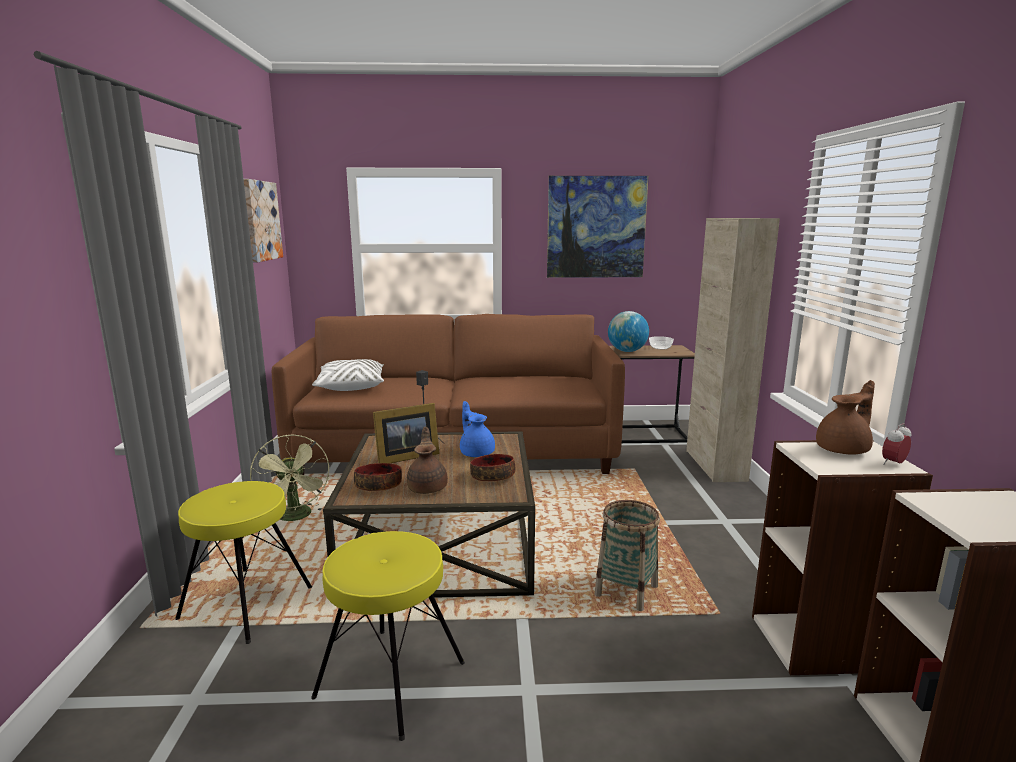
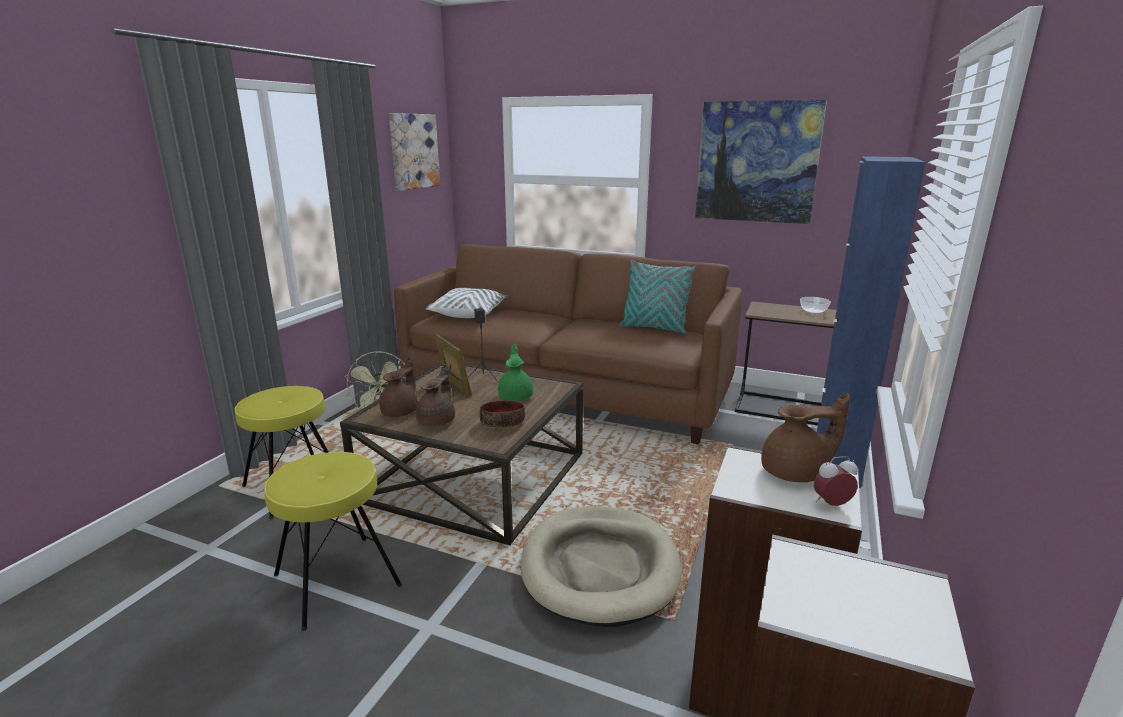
camera: 25 degrees right, 5 degrees up
(379, 486) = (401, 411): bowl -> brown teapot
(405, 457) = (451, 388): picture frame -> picture frame turned 120 degrees counterclockwise
(476, 452) = (516, 396): blue teapot -> green teapot
(540, 377) = (654, 328): none -> turquoise pillow
(626, 591) = (600, 568): basket -> beige dog bed
(627, 351) = (765, 311): globe -> none
(715, 465) = (836, 460): beige cabinet -> blue cabinet

